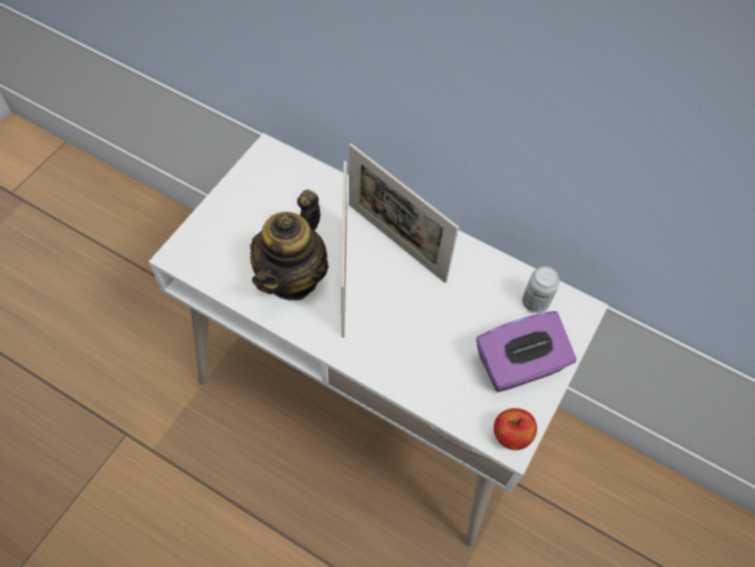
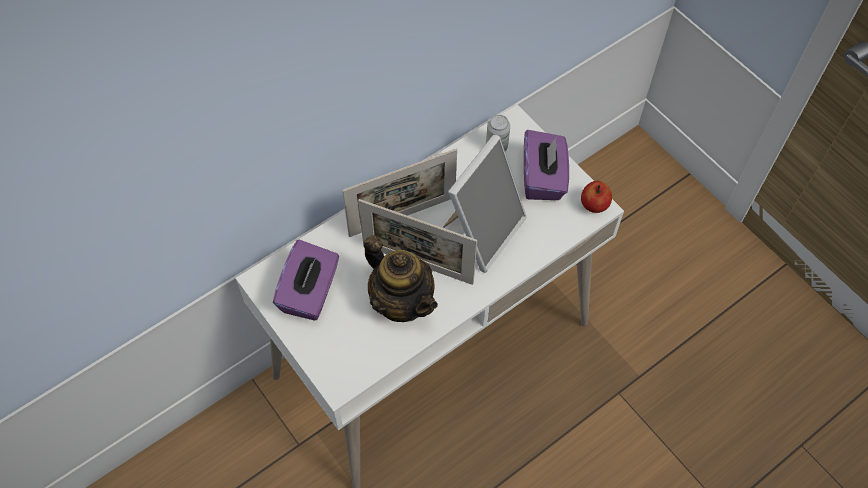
camera: 65 degrees left, 0 degrees up
(271, 195) = (310, 293): none -> purple tissue box
(415, 324) = (482, 231): none -> picture frame

